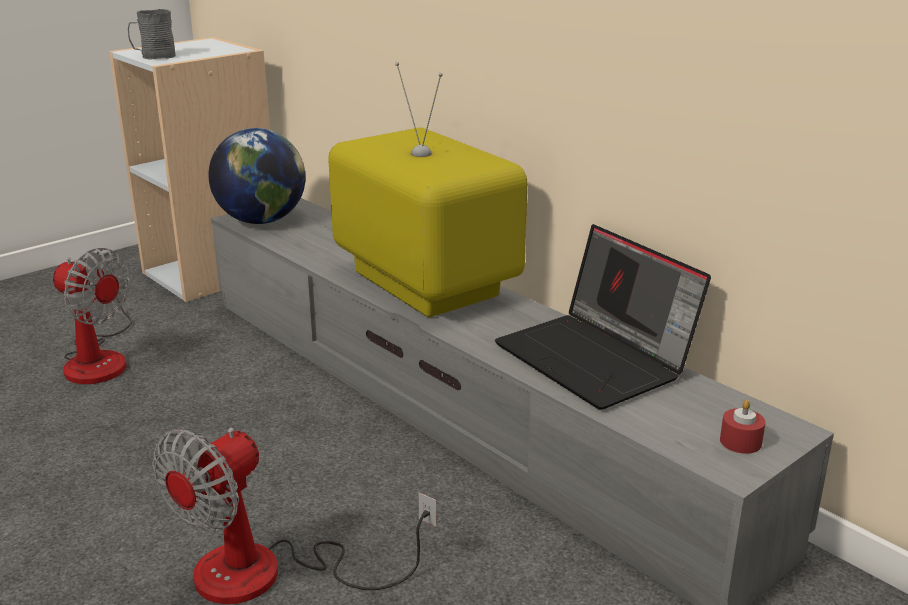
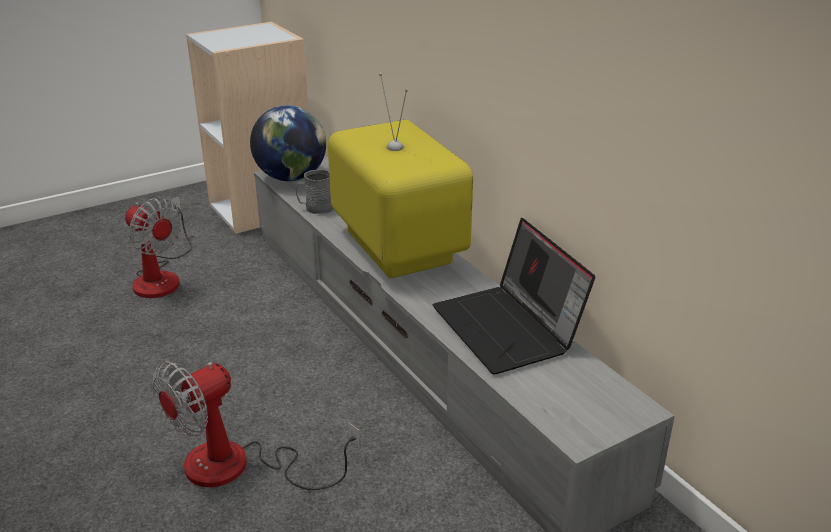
camera: 10 degrees right, 5 degrees up
(153, 56) = (216, 42): grey mug -> grey mug (315, 208)
(740, 442) = (594, 414): red candle -> none

